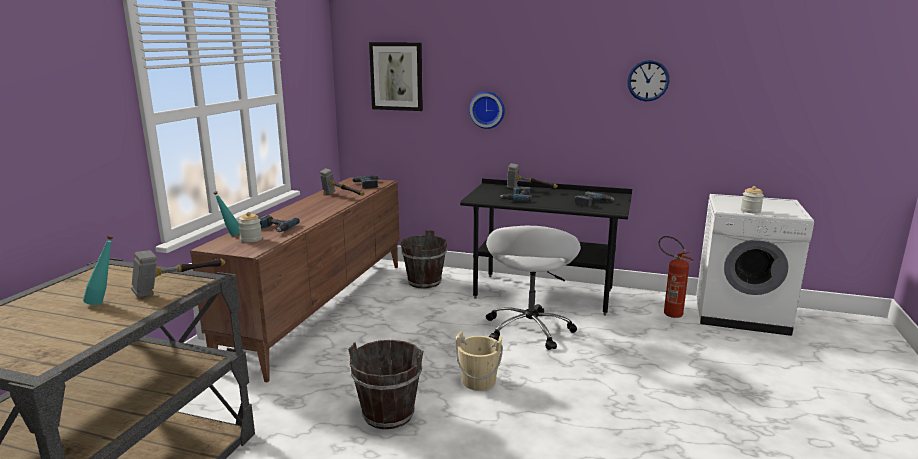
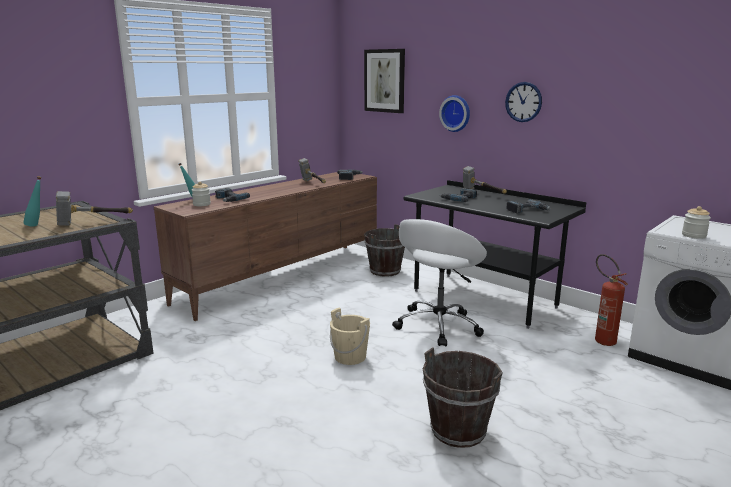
camera: 25 degrees right, 0 degrees up
(388, 414) = (255, 363): brown bucket -> brown bucket (458, 430)
(648, 80) = (610, 85): wall clock -> wall clock (523, 102)

